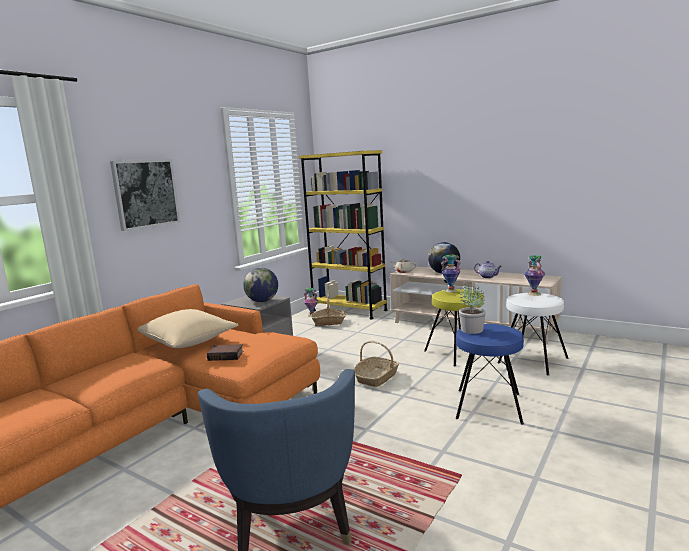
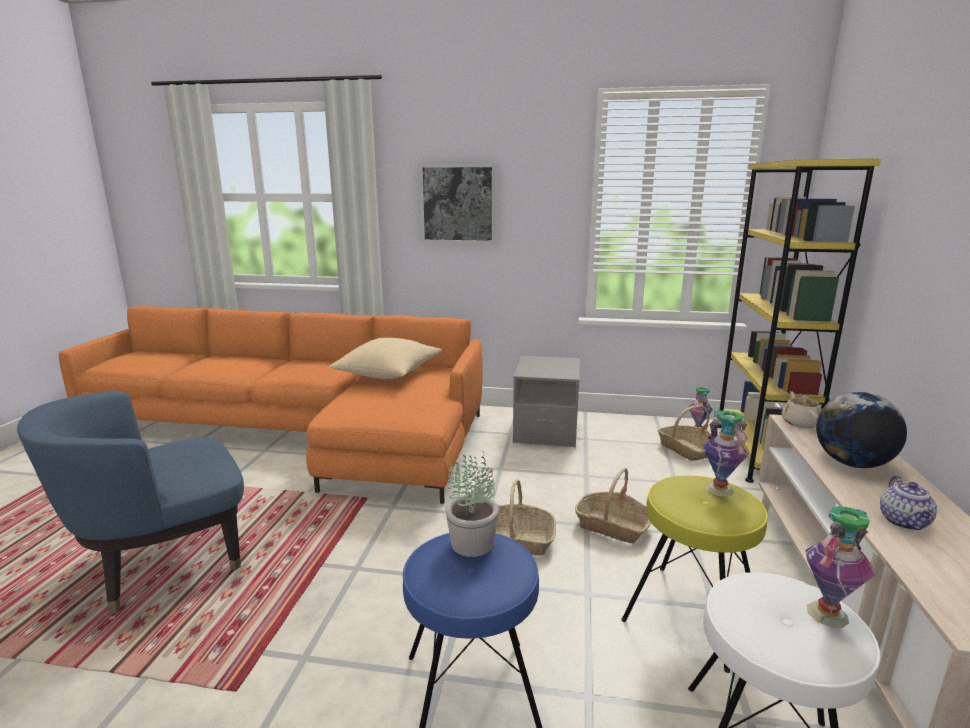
camera: 65 degrees right, 5 degrees up
(226, 355) = (355, 399): book -> none
(262, 301) = (547, 370): globe -> none
(383, 353) = (612, 526): none -> basket

